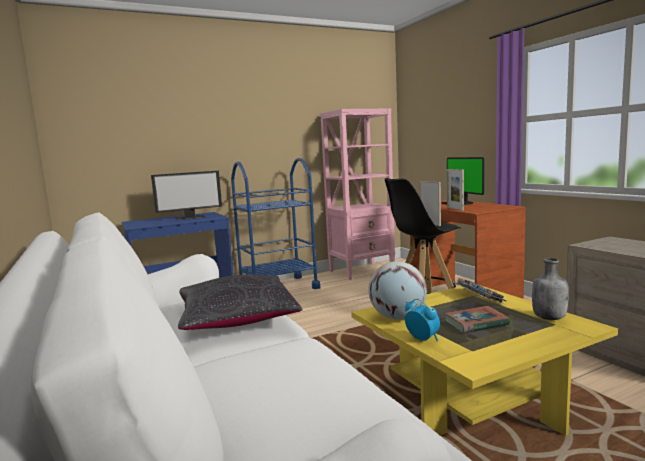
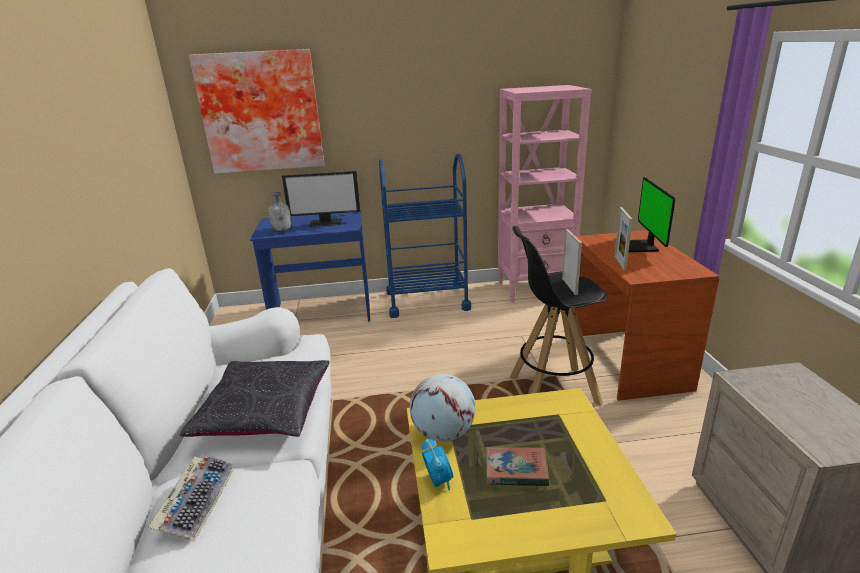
camera: 20 degrees right, 15 degrees up
(125, 125) = (261, 112): none -> picture
(476, 297) = (559, 419): keyboard -> keyboard (197, 501)
(549, 318) = (609, 486): grey bottle -> grey bottle (282, 230)

